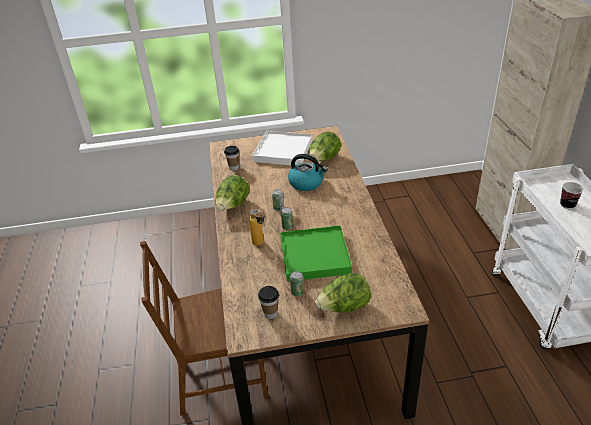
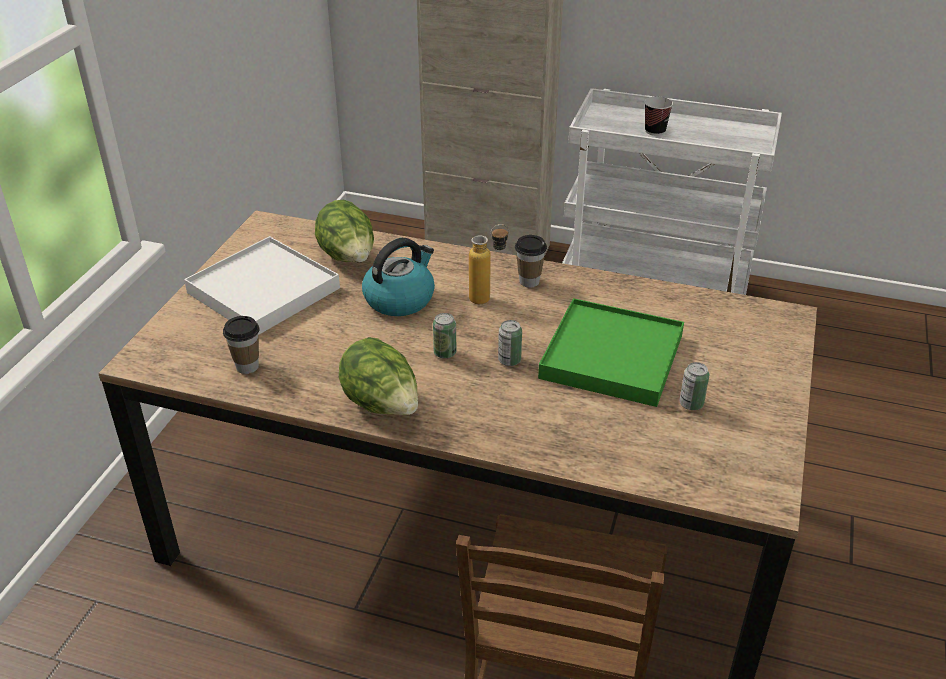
camera: 65 degrees left, 0 degrees up
(260, 245) = (534, 407): bottle -> bottle (488, 298)
(270, 314) = (726, 450): cup -> cup (529, 281)
(344, 308) = (754, 369): lettuce -> none

